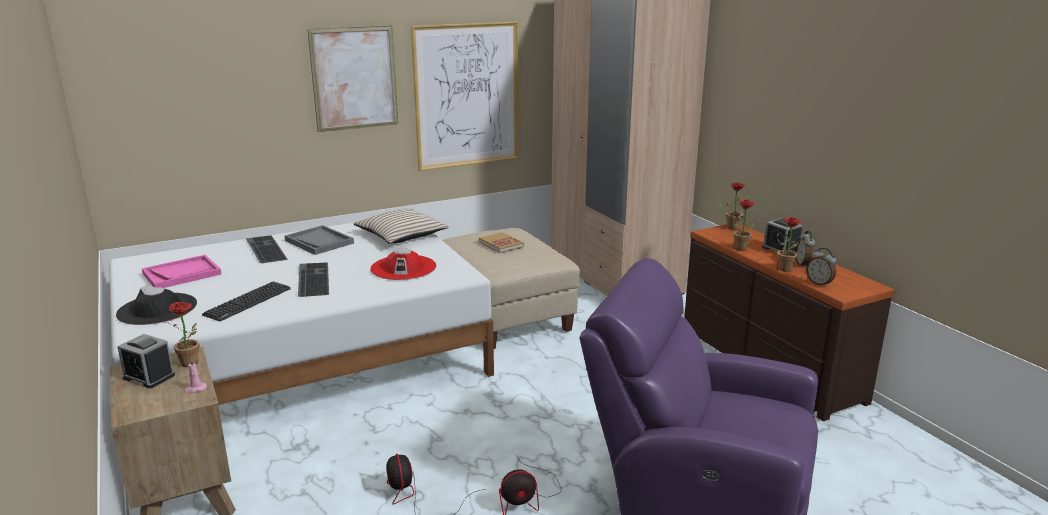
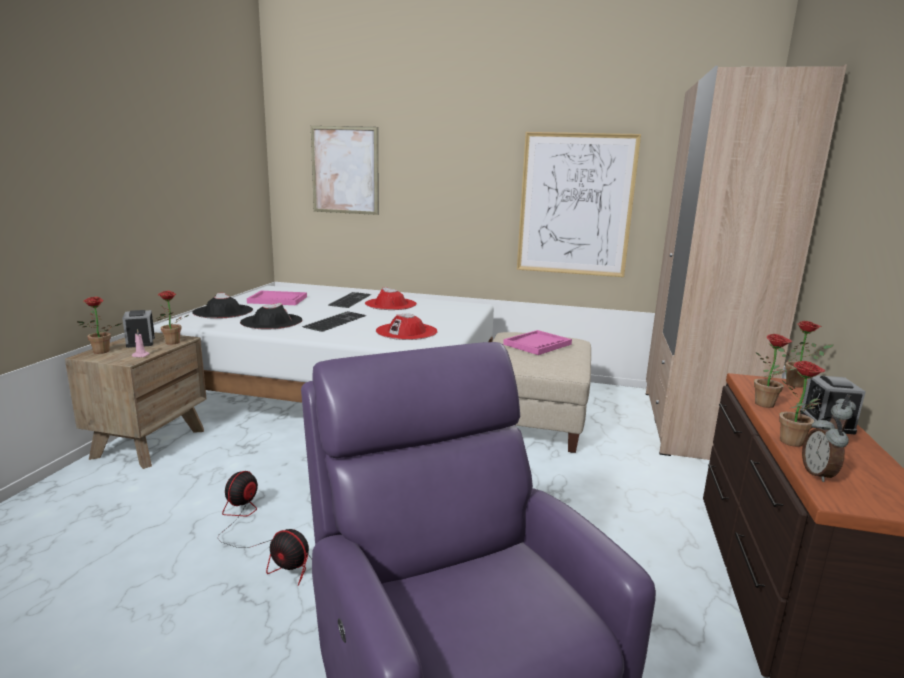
camera: 40 degrees right, 5 degrees down
(136, 405) = (100, 352): none -> potted plant
(248, 302) = (271, 322): keyboard -> black hat
(319, 242) = (390, 304): grey tray -> red hat
(354, 78) = (468, 176): picture -> picture (345, 170)
(401, 235) = (453, 314): beige pillow -> none
(501, 244) = (537, 344): book -> pink tray

